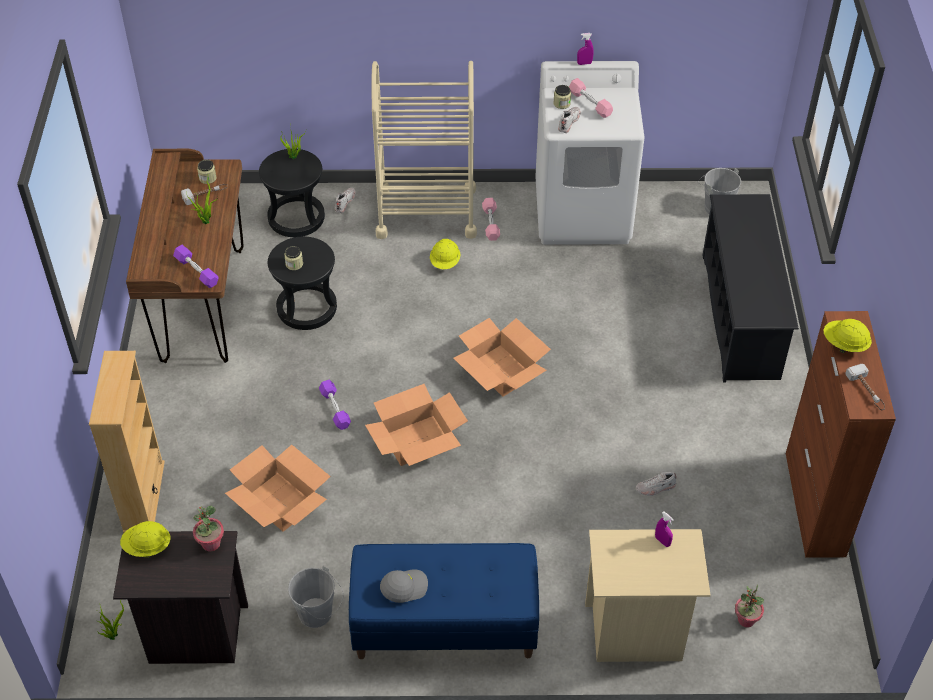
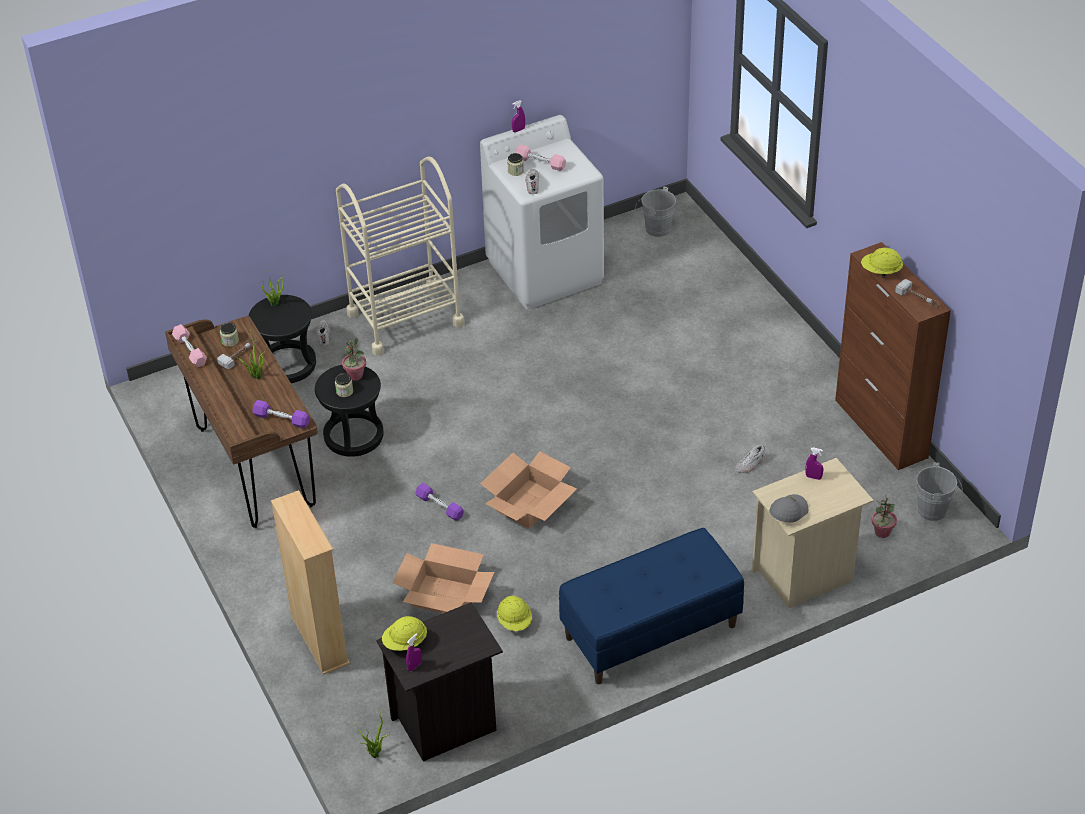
camera: 25 degrees left, 5 degrees down
(138, 575) = (414, 666): none -> purple spray bottle
(211, 544) = (457, 619): potted plant -> potted plant (355, 375)
(318, 615) = (541, 667): grey bucket -> grey bucket (935, 511)
(404, 587) = (623, 598): grey cap -> grey cap (788, 511)
(445, 263) = (452, 354): yellow hard hat -> yellow hard hat (515, 622)
(491, 223) = (470, 308): pink dumbbell -> pink dumbbell (190, 351)
(501, 370) = (562, 423): cardboard box -> none
(740, 316) = (732, 308): black shoe rack -> none

